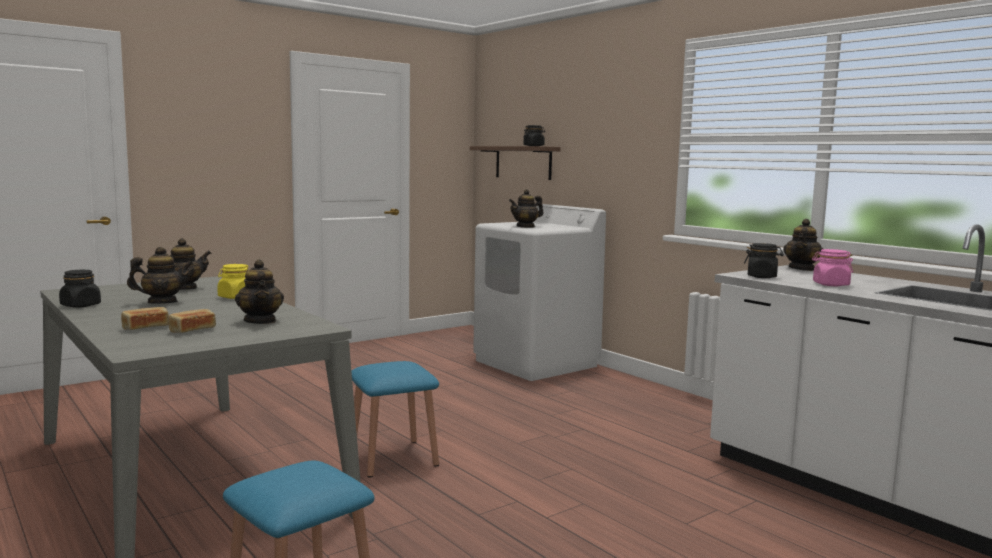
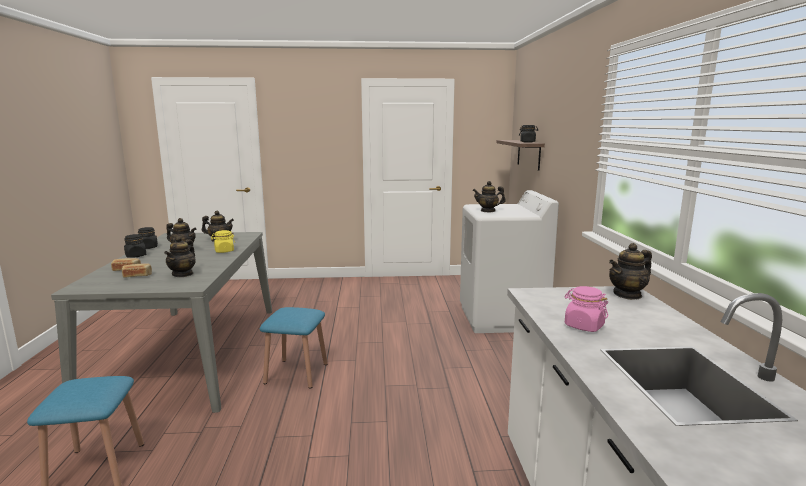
camera: 35 degrees right, 5 degrees up
(762, 277) = (543, 300): black jar -> black jar (136, 256)

